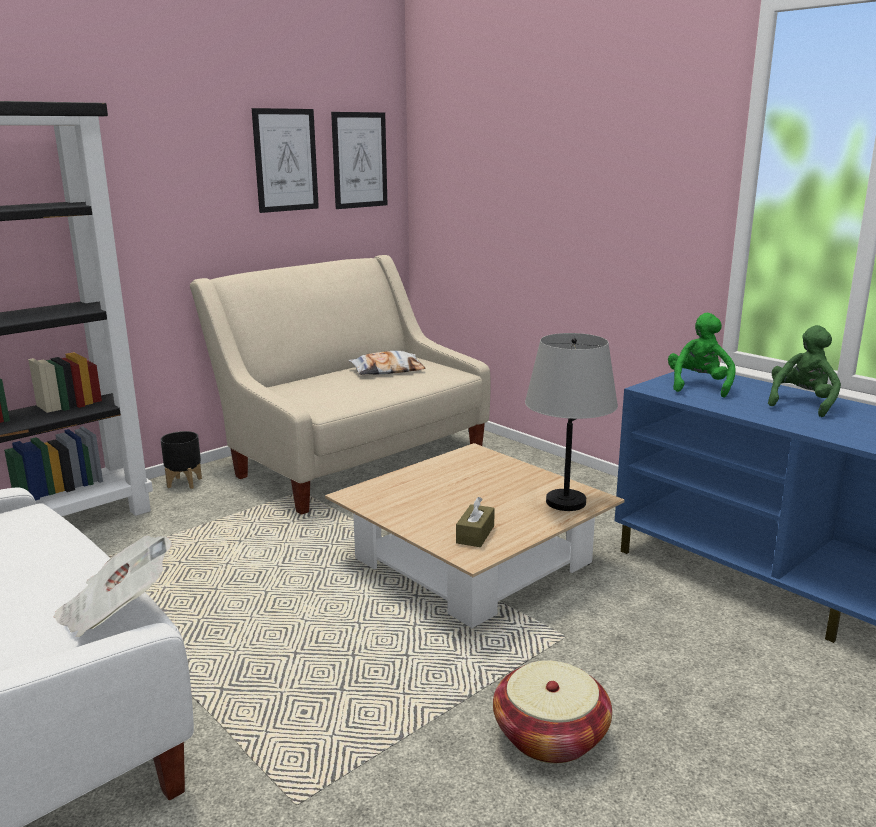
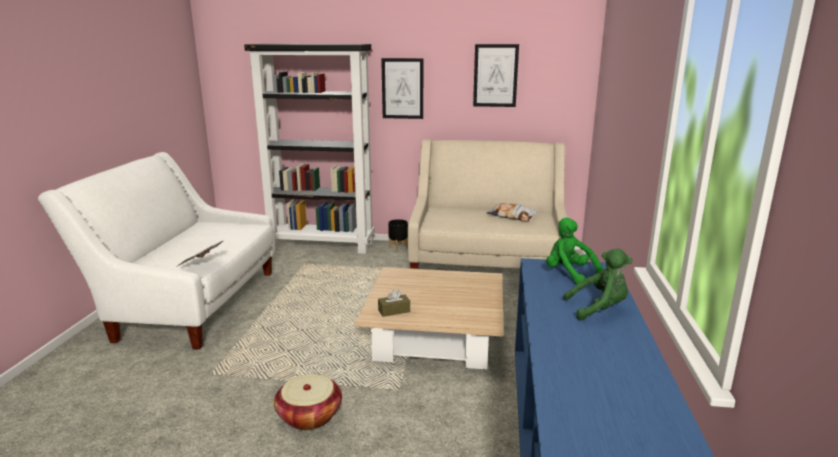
camera: 50 degrees right, 0 degrees up
(359, 160) = (553, 78): picture -> picture (402, 88)
(566, 502) = (468, 320): grey table lamp -> none
(699, 386) = (569, 274): green plush toy -> green plush toy turned 105 degrees counterclockwise

